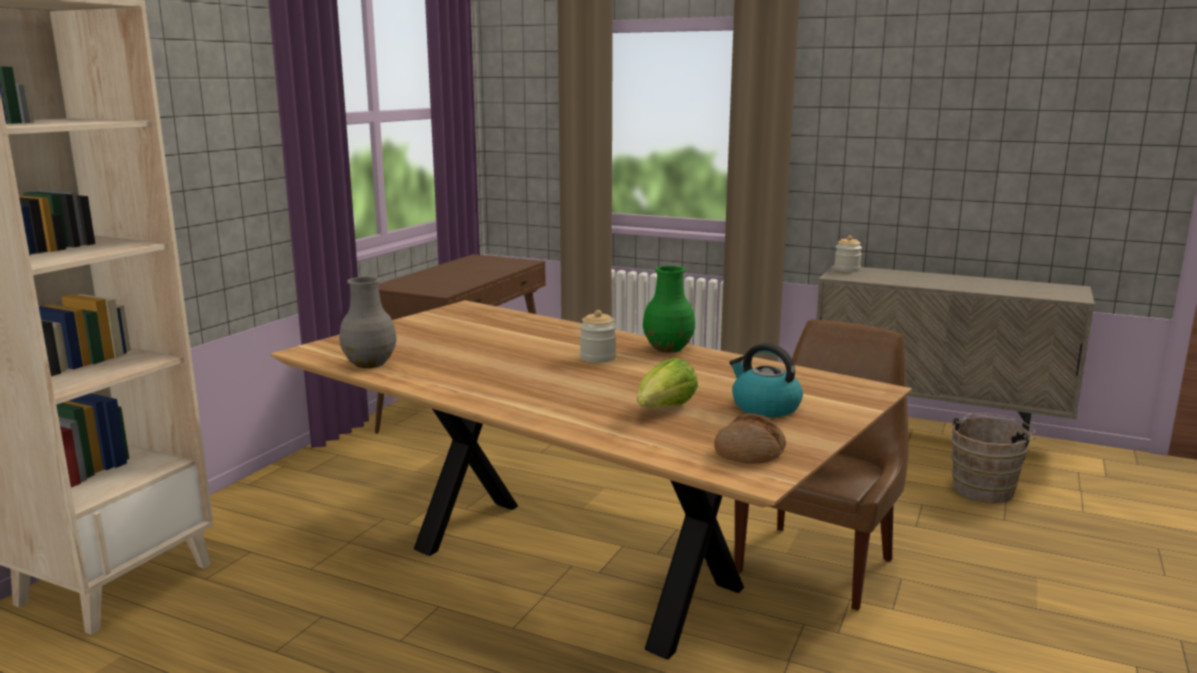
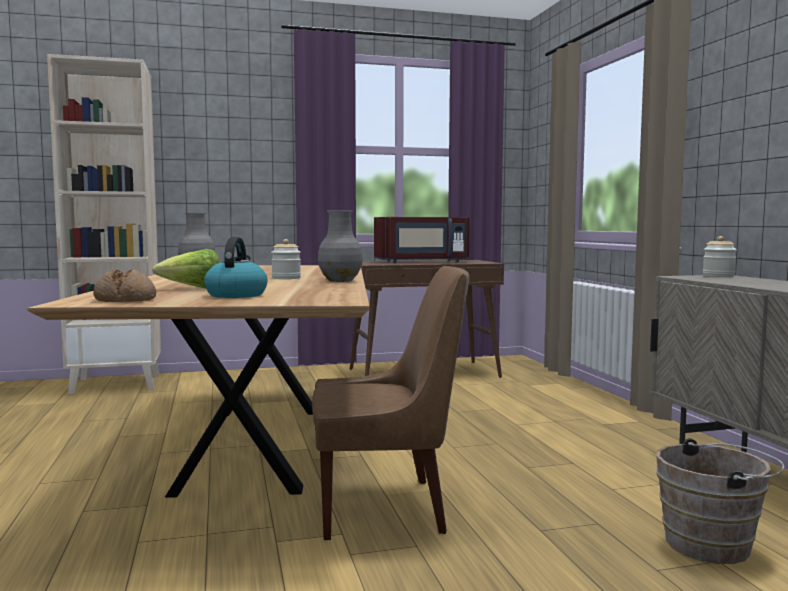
camera: 50 degrees right, 10 degrees down
(459, 273) = (422, 262): none -> red microwave
(667, 348) = (340, 280): green vase -> grey vase

